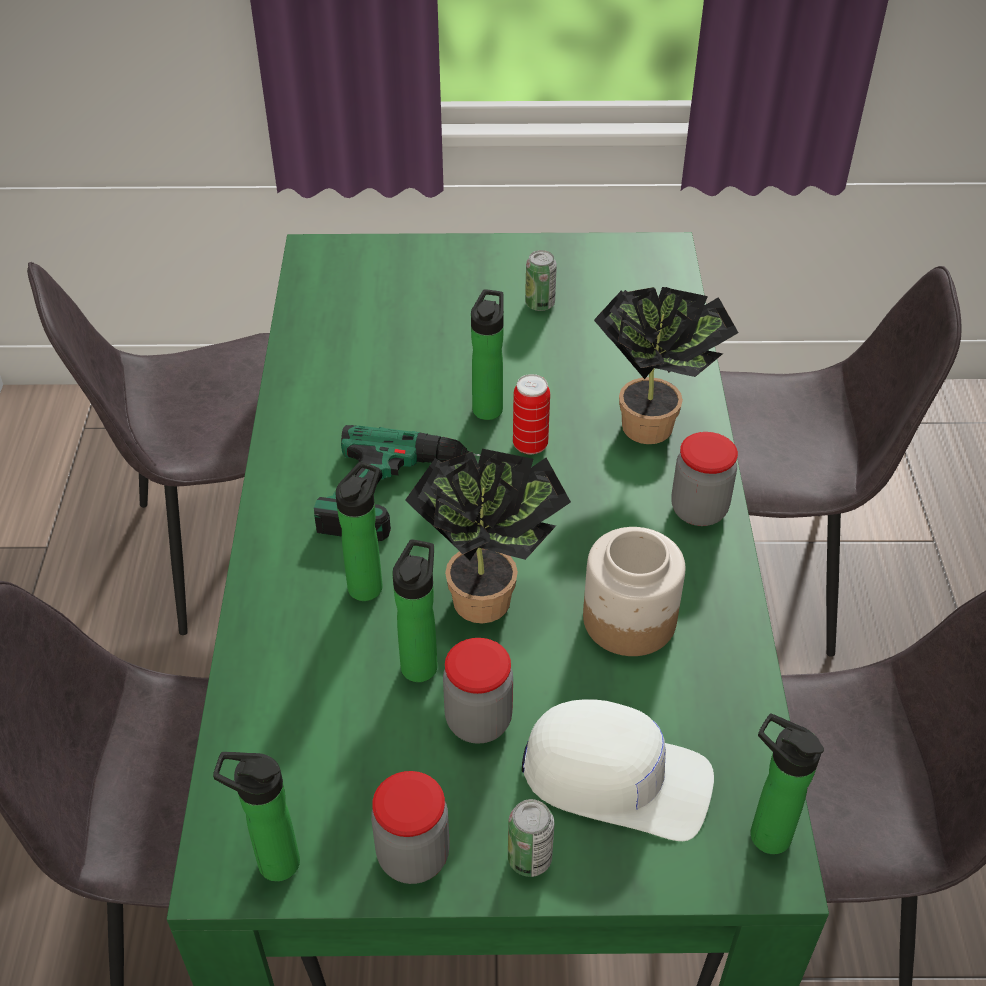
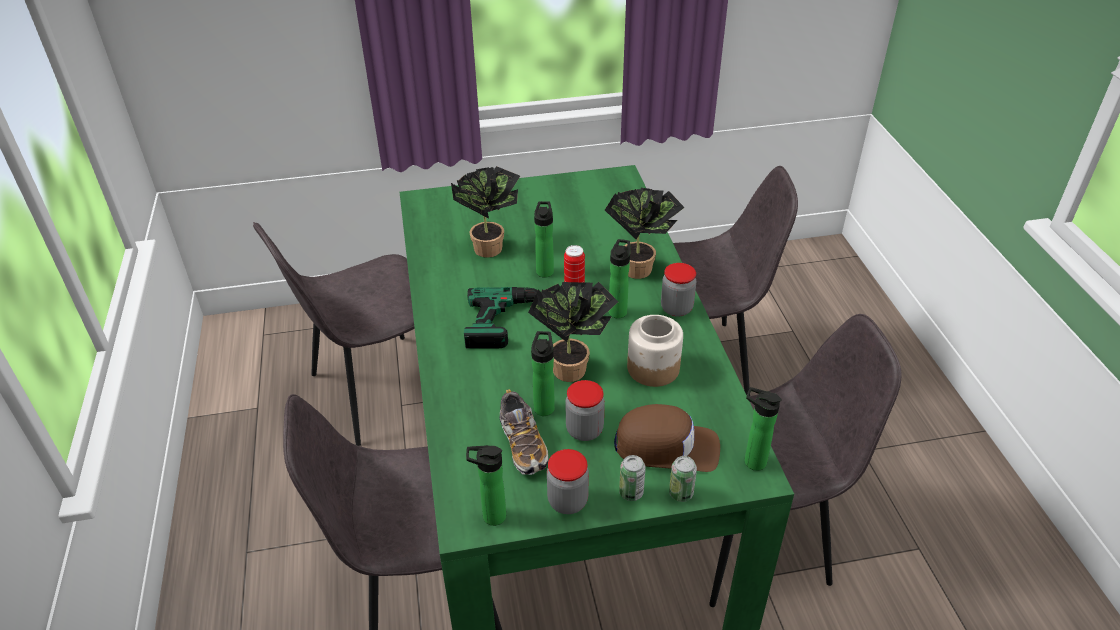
camera: 10 degrees left, 5 degrees down
(364, 731) = (523, 444): none -> shoe
(368, 584) = (503, 370): bottle -> bottle (618, 310)
(407, 350) = (489, 246): none -> potted plant
(540, 304) = (559, 212): can -> can (681, 493)
(616, 778) = (667, 447): white cap -> brown cap

